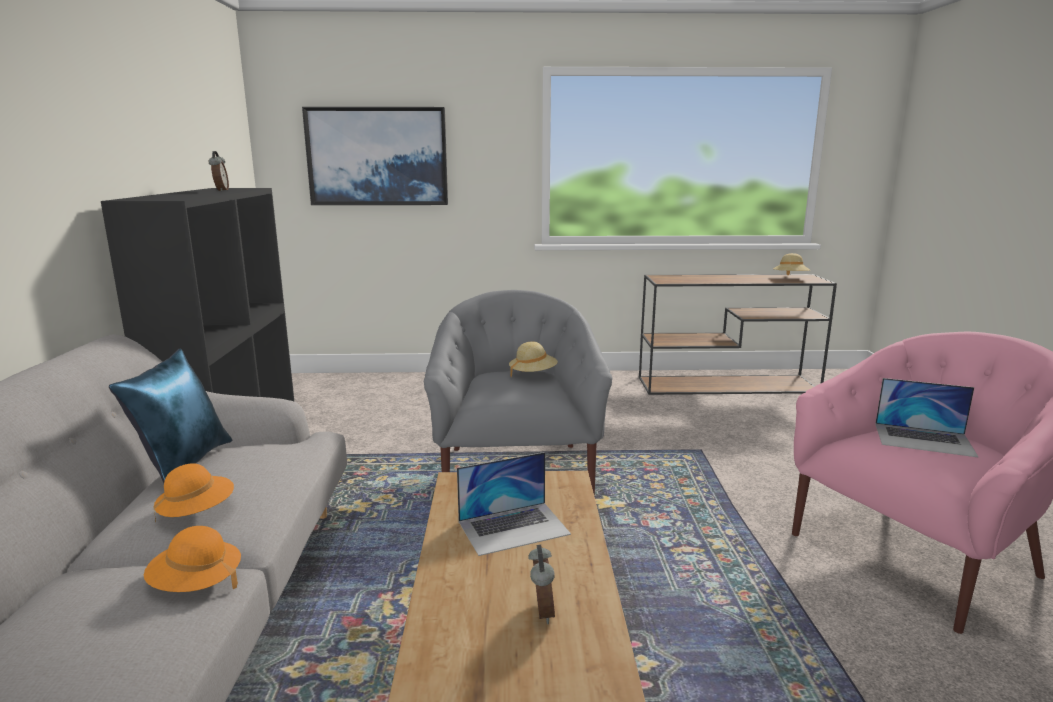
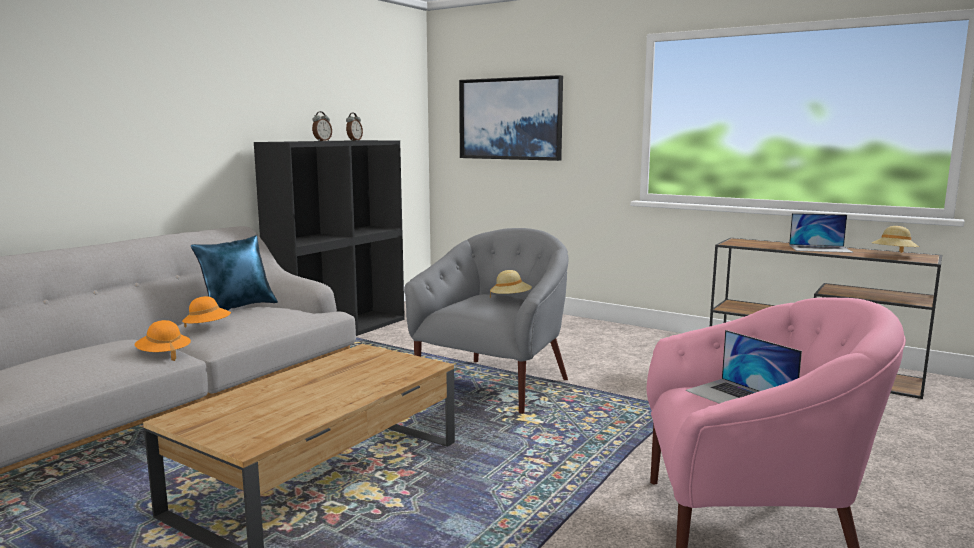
camera: 35 degrees right, 5 degrees down
(514, 527) = (346, 377): laptop -> laptop (820, 248)
(541, 612) = (281, 411): alarm clock -> alarm clock (322, 141)

